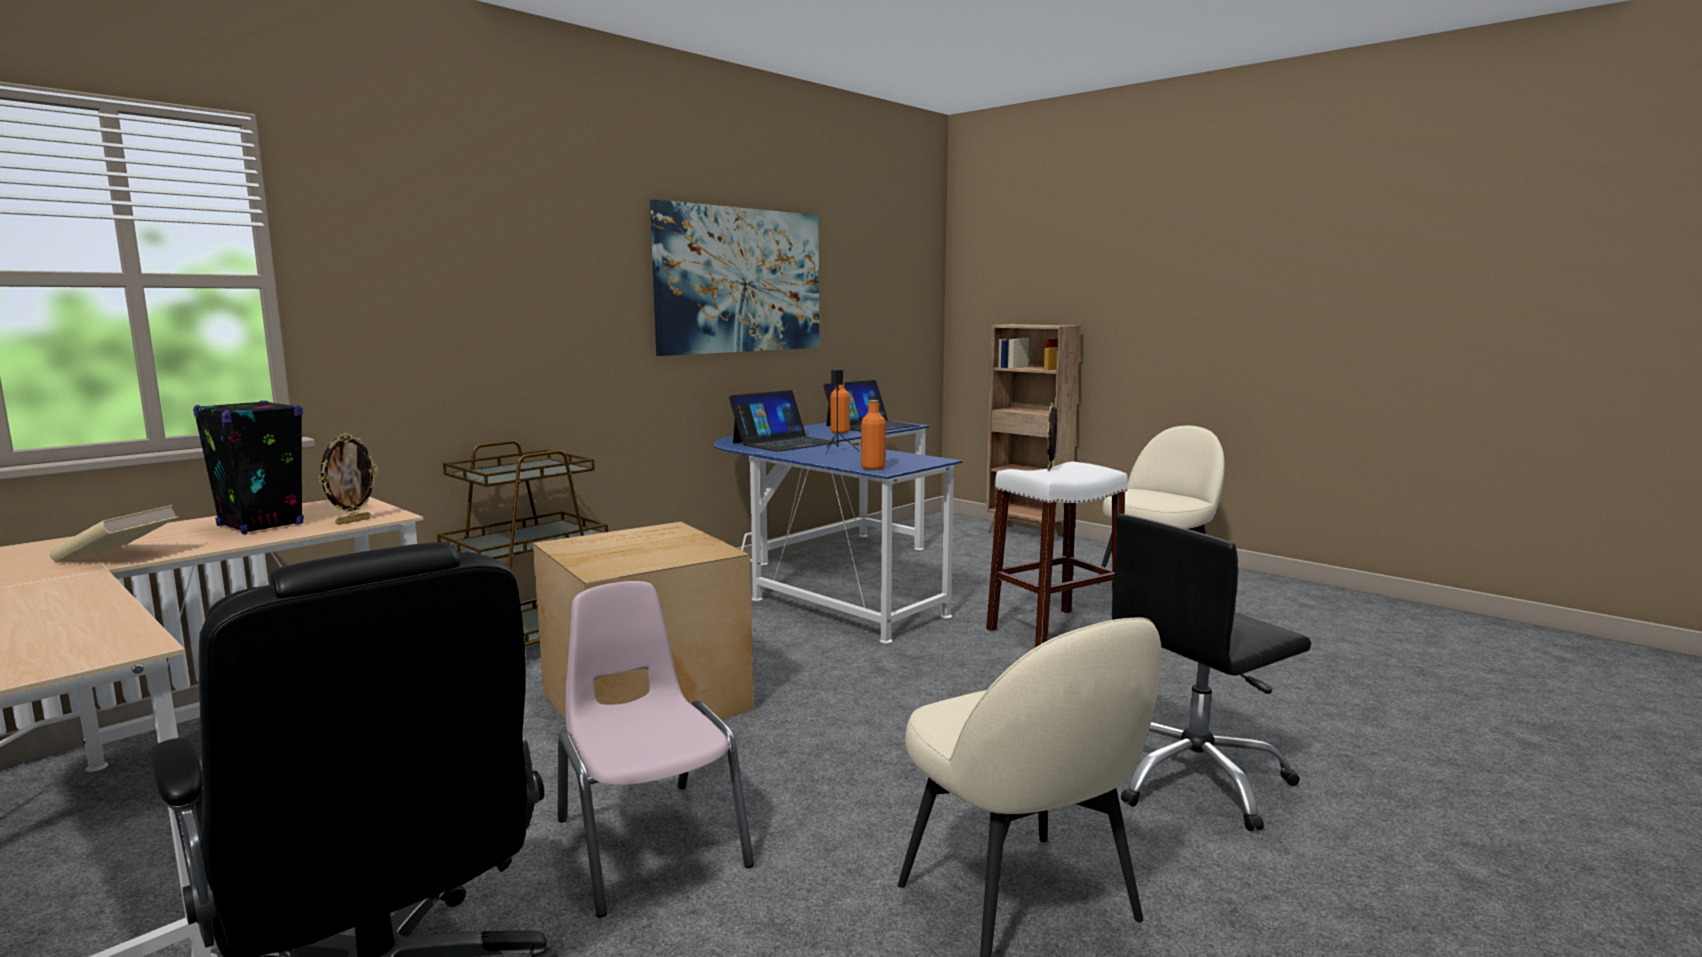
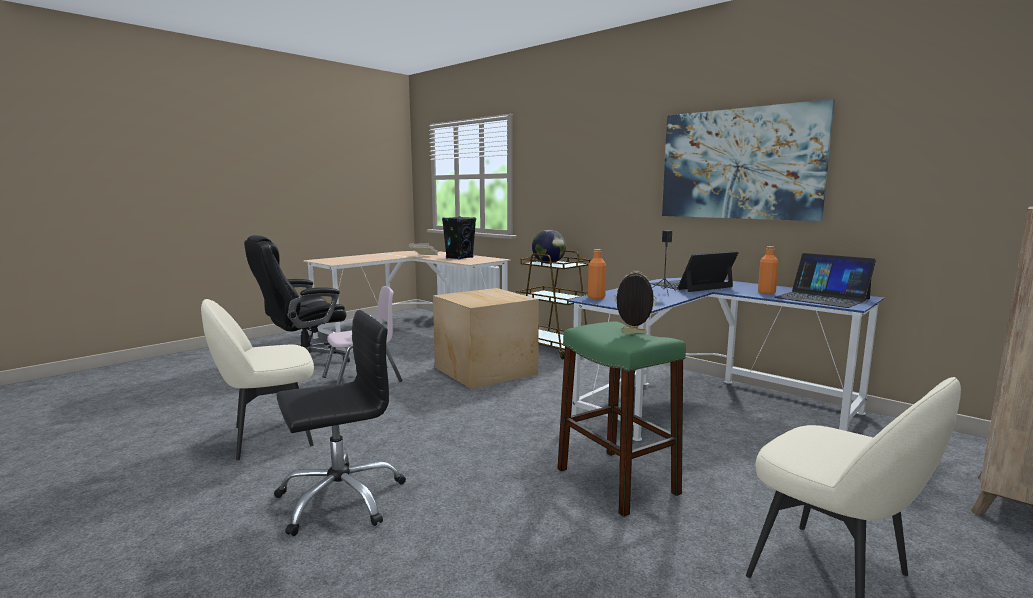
camera: 90 degrees right, 0 degrees up
(353, 521) = (462, 261): picture frame -> none
(513, 473) = (549, 263): none -> globe
(785, 443) = (691, 285): laptop -> laptop turned 105 degrees clockwise
(1054, 631) = (616, 481): white stool -> green stool
(1194, 779) = (340, 498): black office chair -> black office chair turned 90 degrees clockwise

